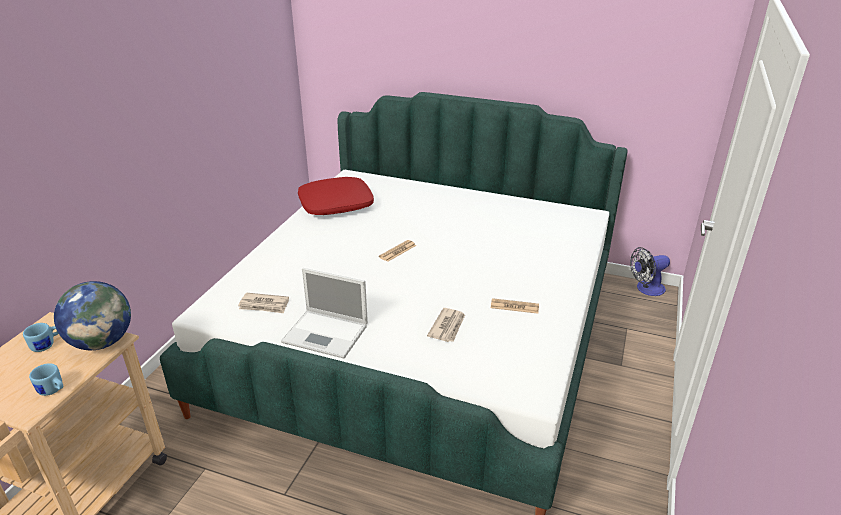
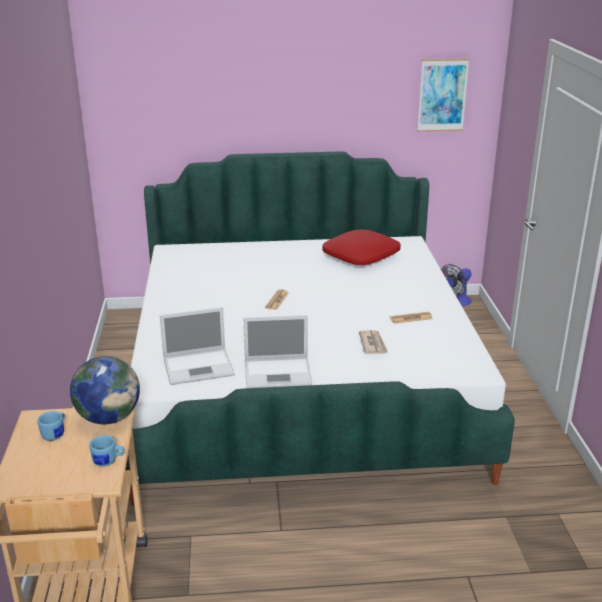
camera: 25 degrees left, 5 degrees down
(264, 305) = (200, 366): newspaper -> laptop
(336, 205) = (181, 276): red pillow -> red pillow (361, 256)
(660, 55) = (442, 95): none -> picture

